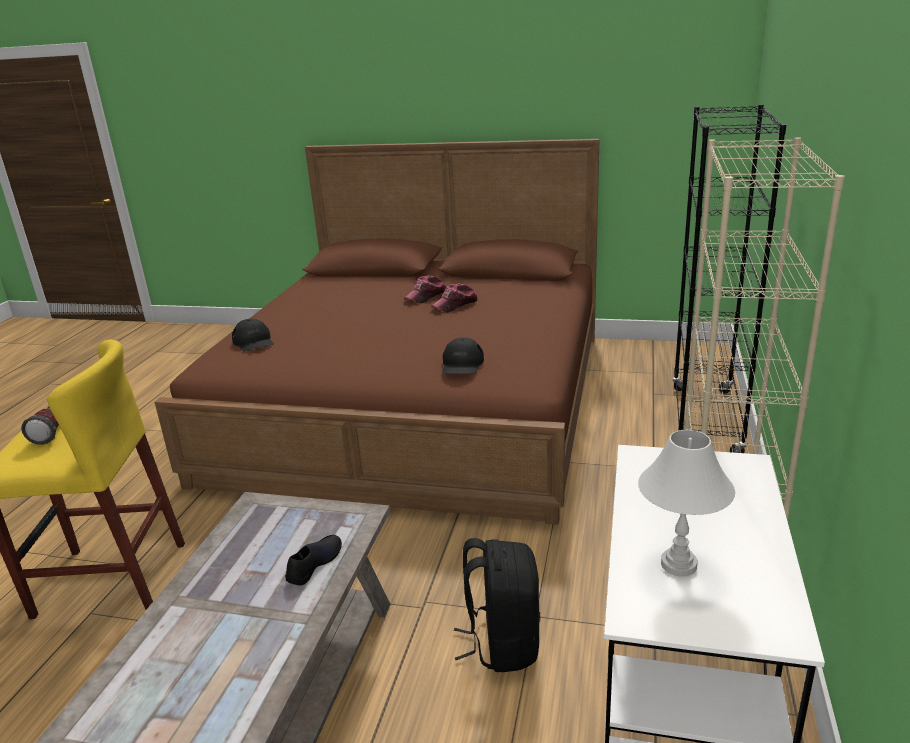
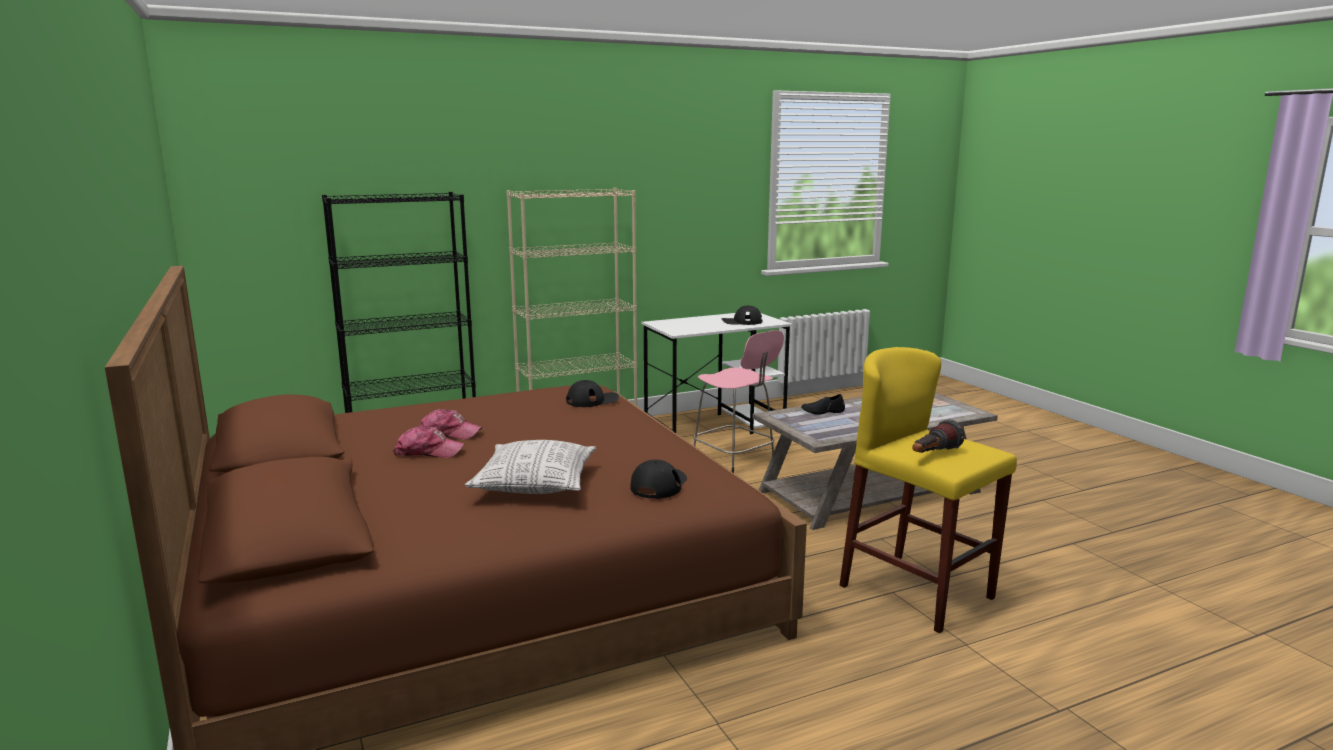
camera: 130 degrees left, 10 degrees down
(321, 312) = (535, 485): none -> pillow
(502, 643) = (735, 461): black backpack -> pink stool
(679, 564) = (741, 322): white table lamp -> black cap

